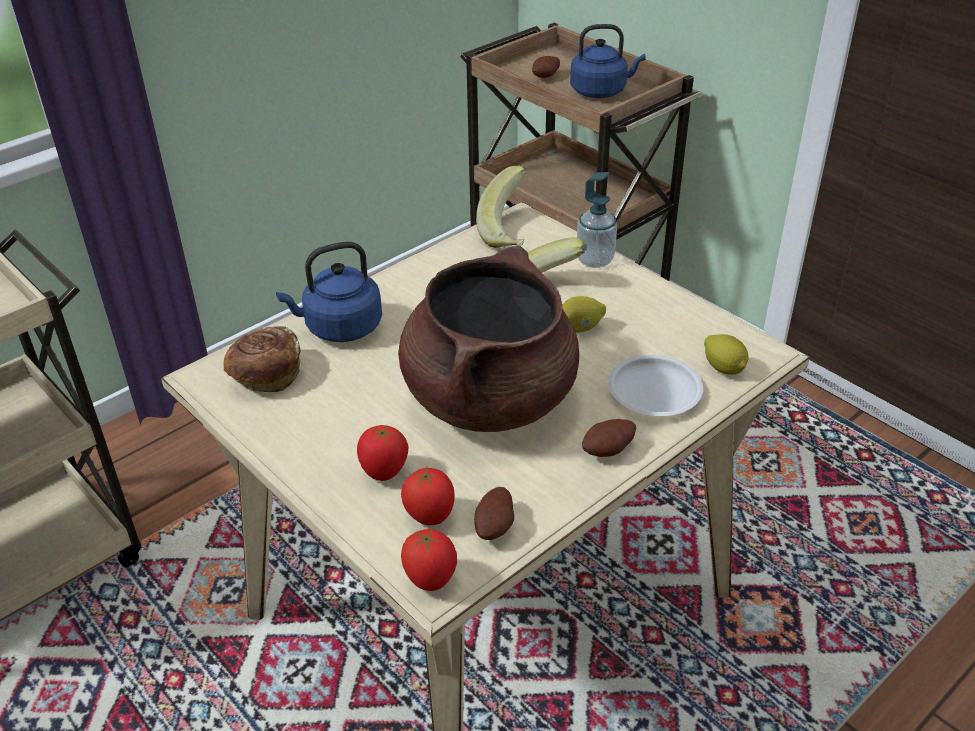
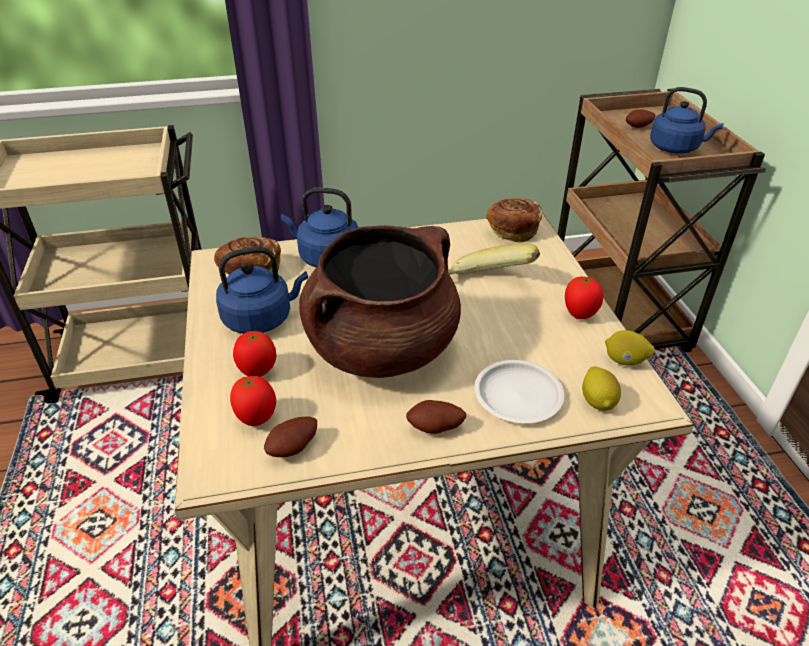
camera: 30 degrees right, 0 degrees up
(332, 419) = (261, 319): none -> blue kettle
(431, 580) = (211, 467): tomato -> tomato (580, 314)
(511, 231) = (512, 231): banana -> bread
(580, 328) = (501, 321): lemon -> lemon (625, 361)
(595, 260) = (561, 273): soap dispenser -> none

